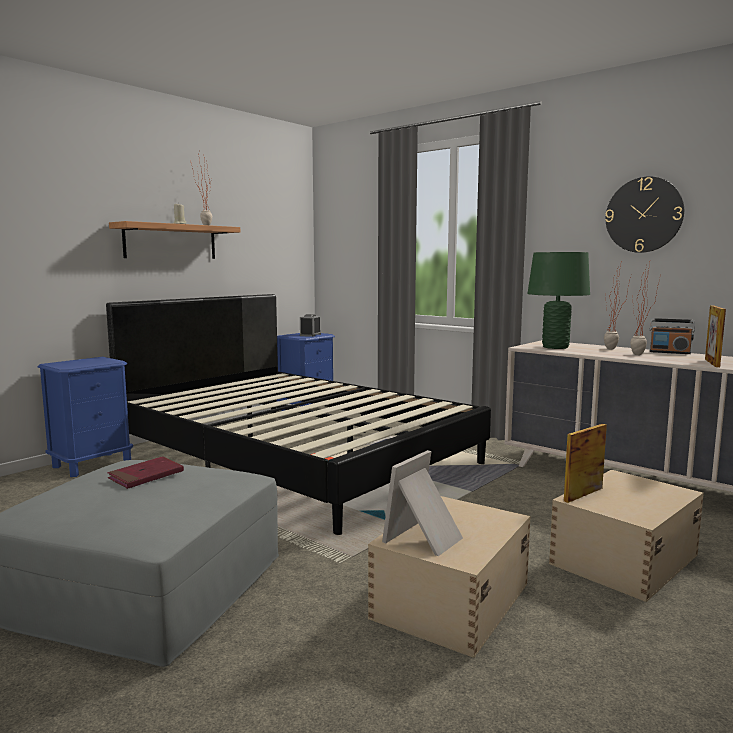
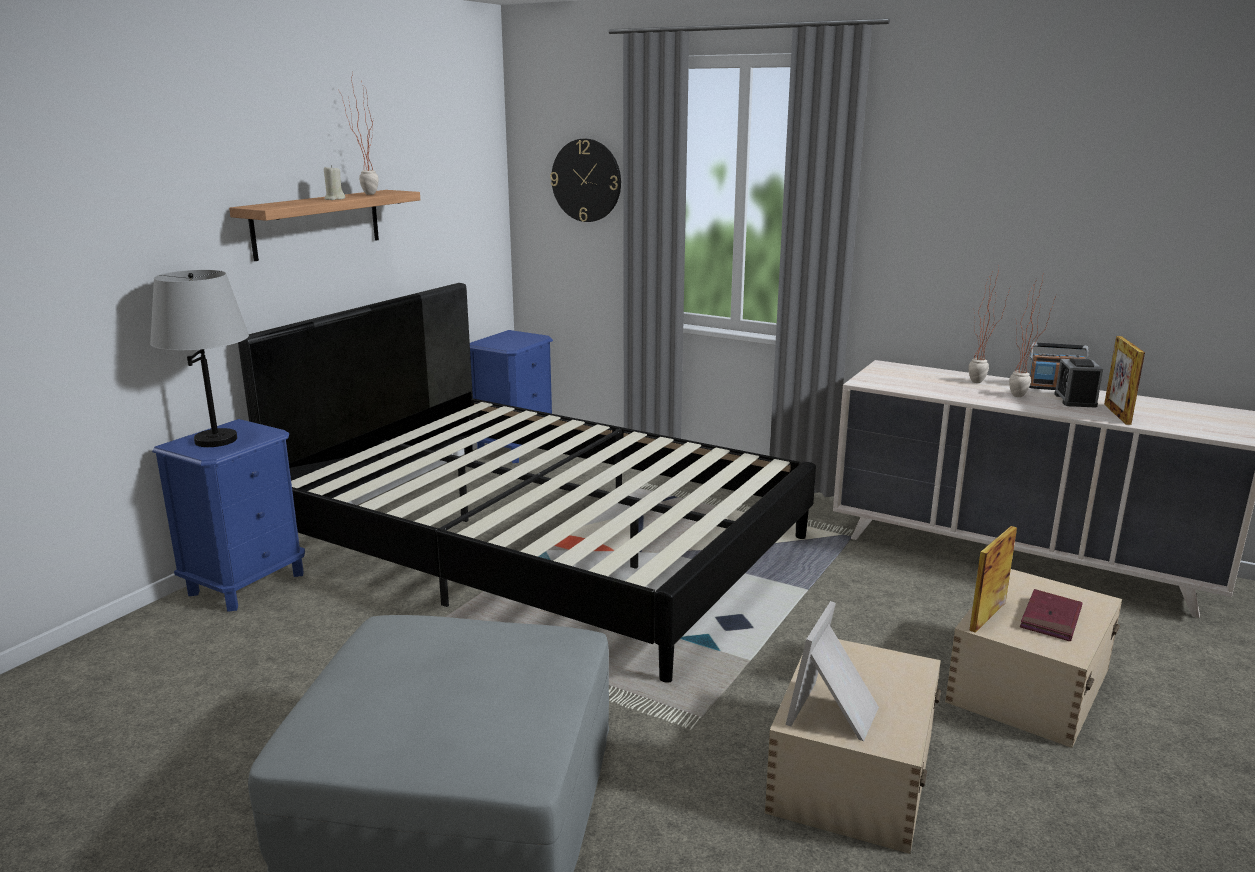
camera: 10 degrees left, 10 degrees up
(78, 363) = (216, 440): none -> grey table lamp
(146, 476) = (444, 656): red book -> red book (1050, 619)
(310, 335) = (517, 340): alarm clock -> alarm clock (1075, 400)
(555, 347) = (904, 381): green table lamp -> none
(644, 215) = (1027, 197): wall clock -> wall clock (586, 180)

